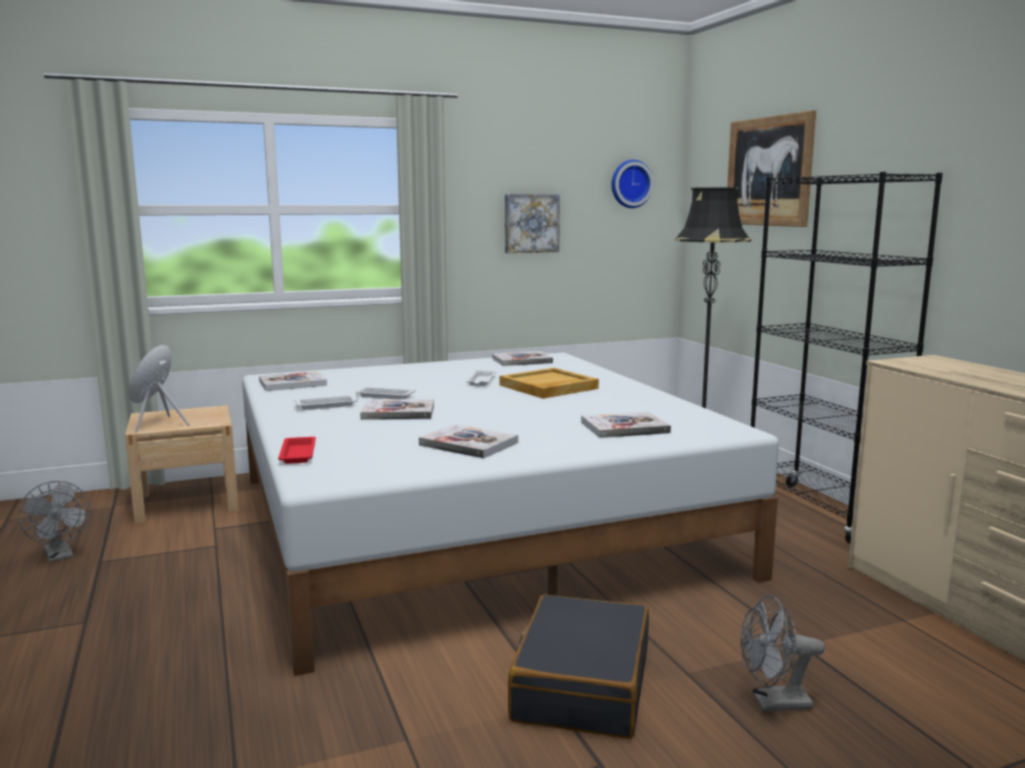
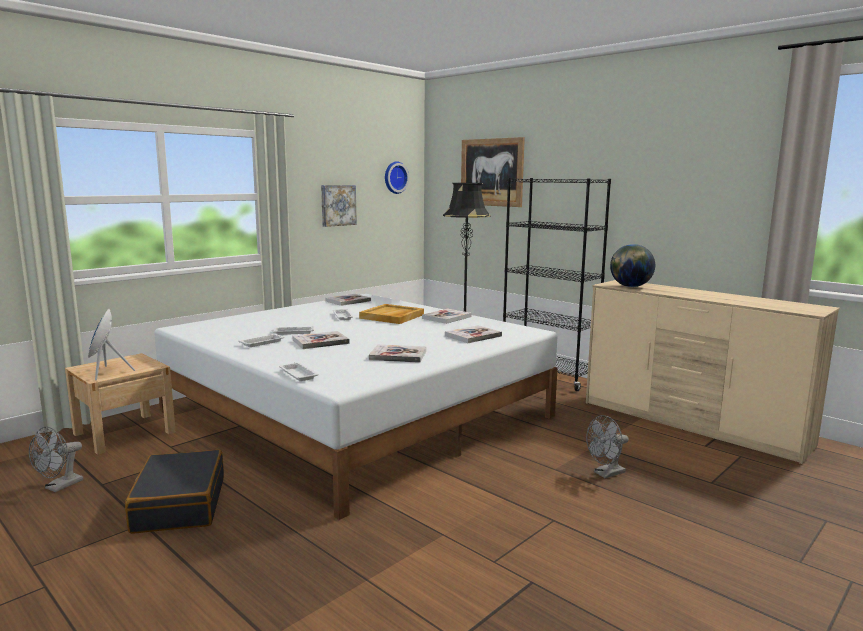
camera: 25 degrees left, 0 degrees up
(60, 556) = (59, 487): grey fan -> grey fan turned 90 degrees clockwise
(292, 383) = (208, 330): book -> book (446, 317)
(298, 453) = (298, 374): red tray -> white tray
(581, 685) = (508, 486): black suitcase -> black suitcase (179, 505)
(936, 368) = (630, 286): none -> globe

